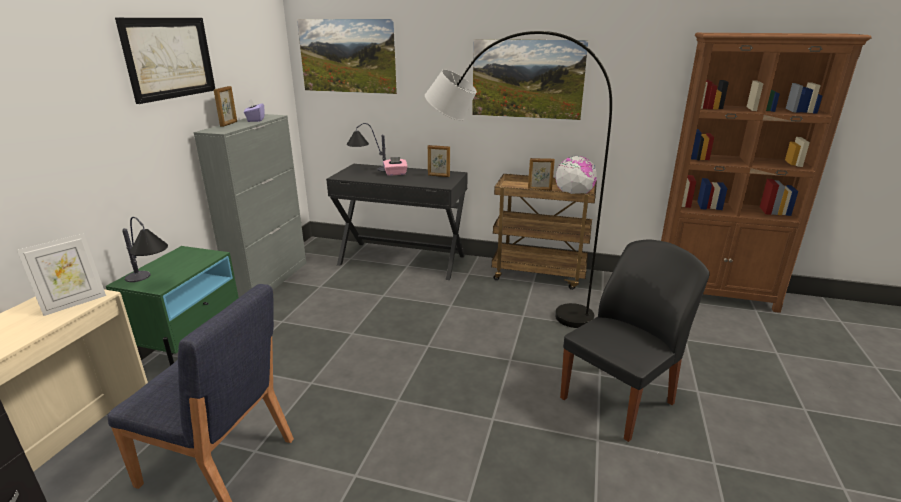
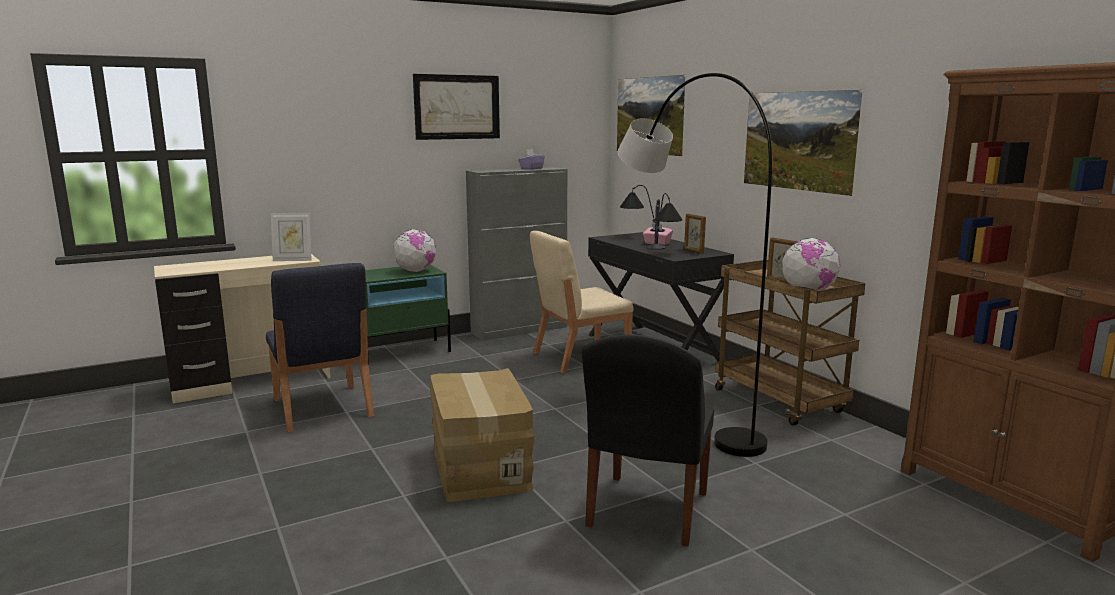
camera: 45 degrees right, 10 degrees down
(151, 282) = (373, 275): table lamp -> table lamp (663, 251)
(190, 260) = (415, 271): none -> globe
(229, 124) = (504, 169): picture frame -> none
(365, 289) = (579, 357): none -> beige chair
(471, 433) = (479, 467): none -> cardboard box
(619, 399) = (646, 511): black chair -> black chair turned 105 degrees clockwise

